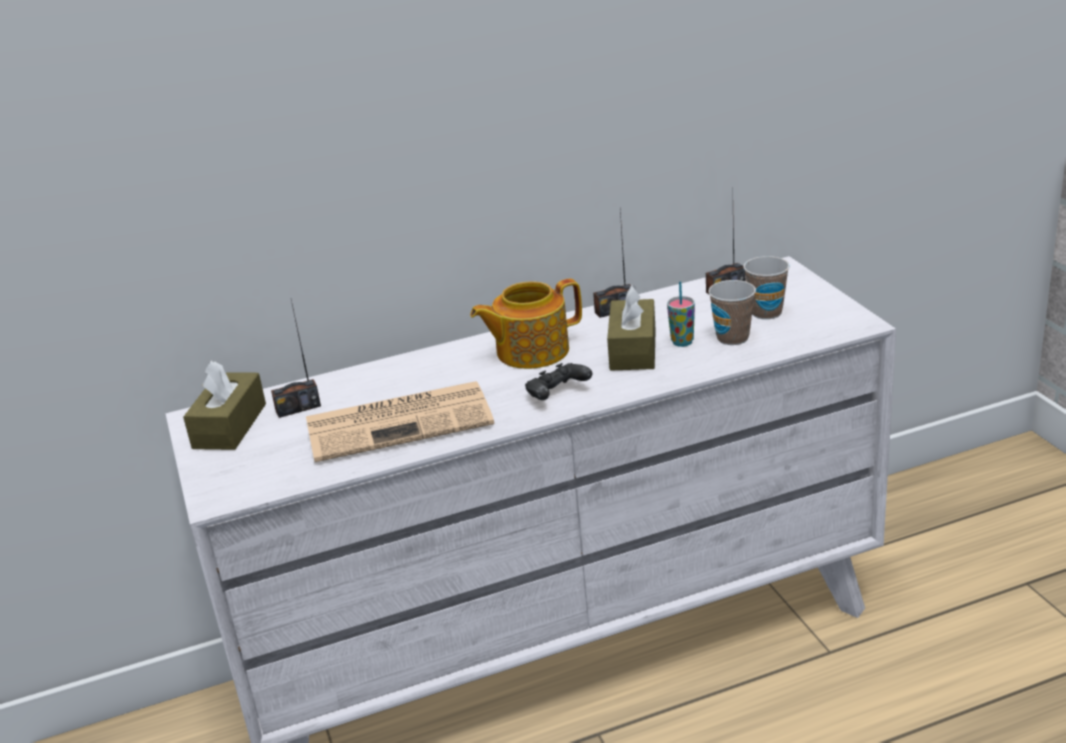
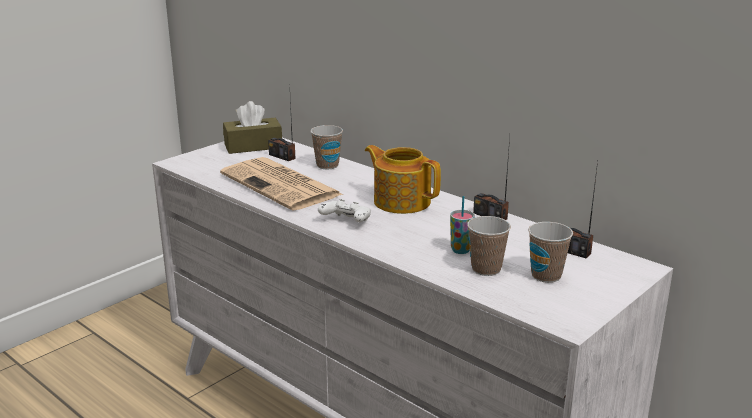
camera: 60 degrees right, 5 degrees down
(369, 380) = (327, 165): none -> cup
(557, 395) = (346, 222): black game controller -> white game controller
(633, 350) = (432, 234): brown tissue box -> none

